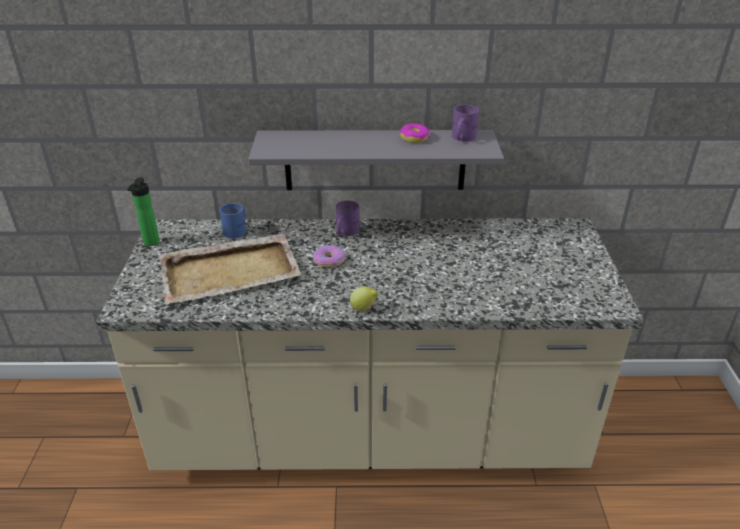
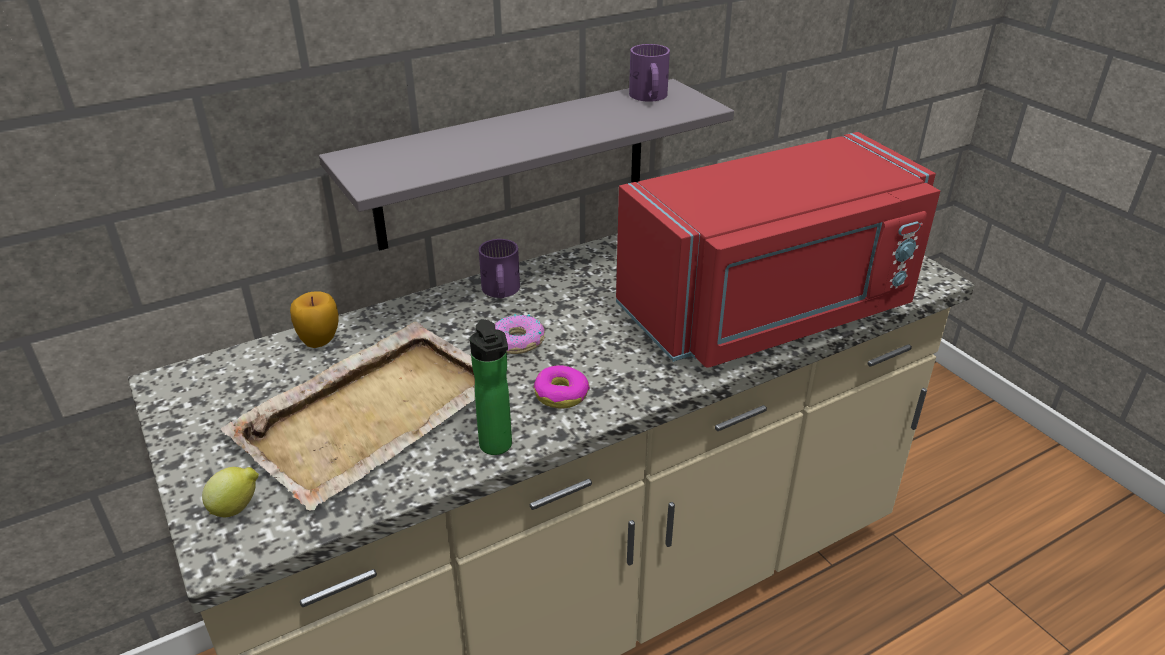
camera: 30 degrees left, 0 degrees up
(150, 243) = (173, 416): bottle -> bottle (497, 448)
(237, 229) = (320, 342): blue mug -> apple
(364, 308) = (639, 393): lemon -> lemon (237, 508)
(414, 138) = (584, 111): donut -> donut (561, 394)
(484, 291) = (770, 311): none -> red microwave

